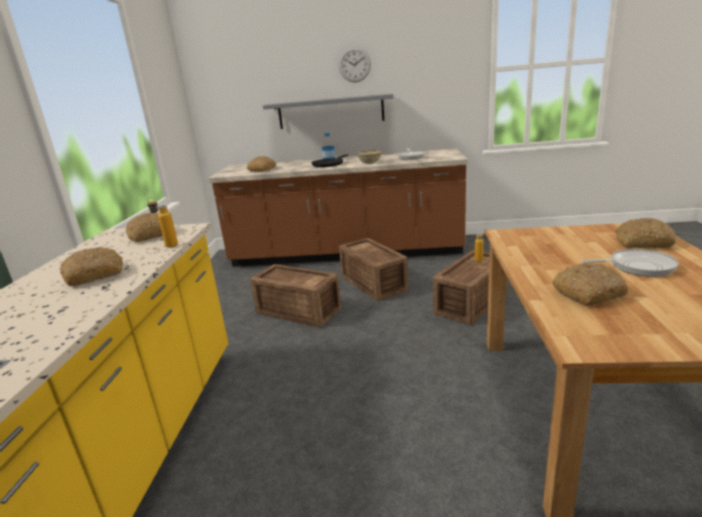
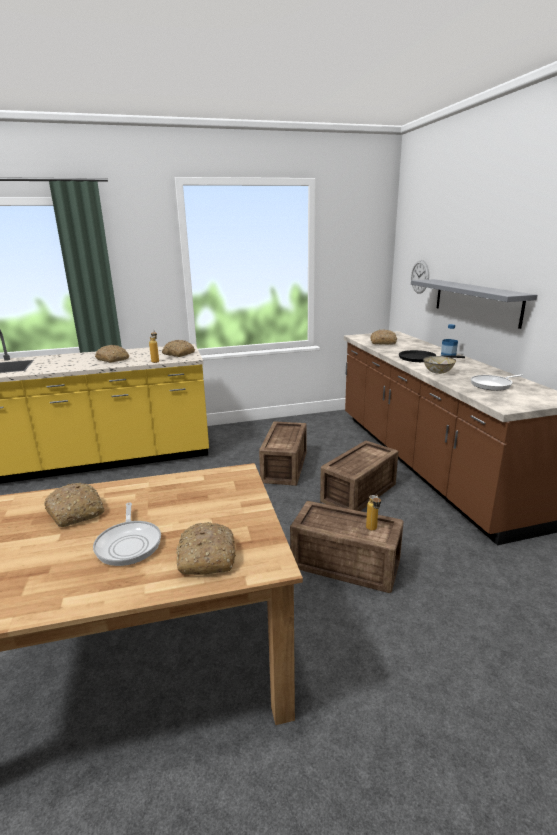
camera: 70 degrees right, 0 degrees up
(354, 65) = (508, 249): wall clock -> wall clock (420, 277)

